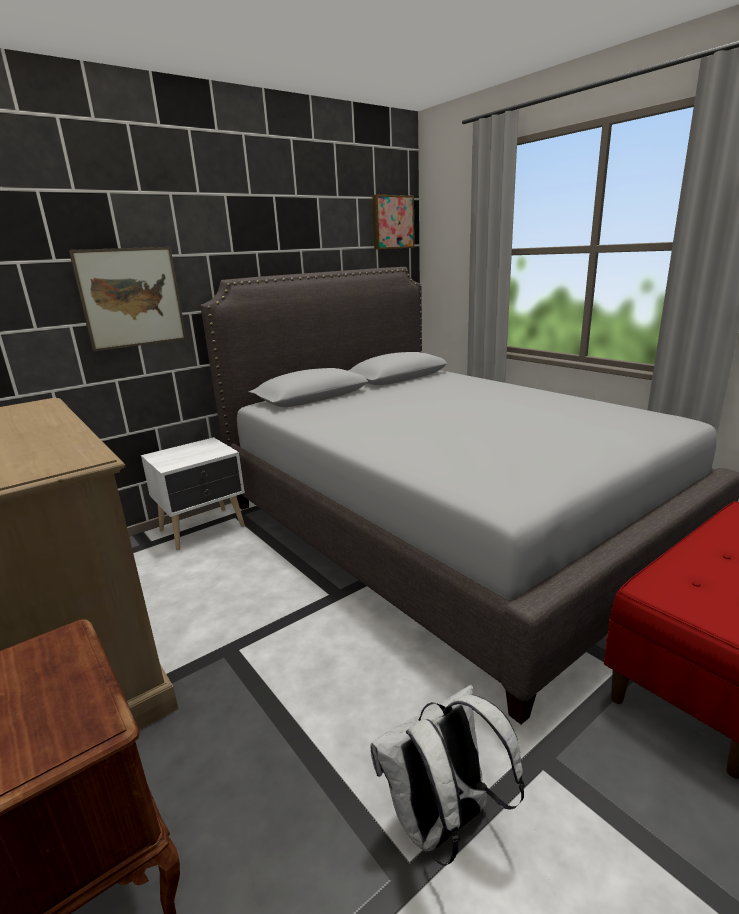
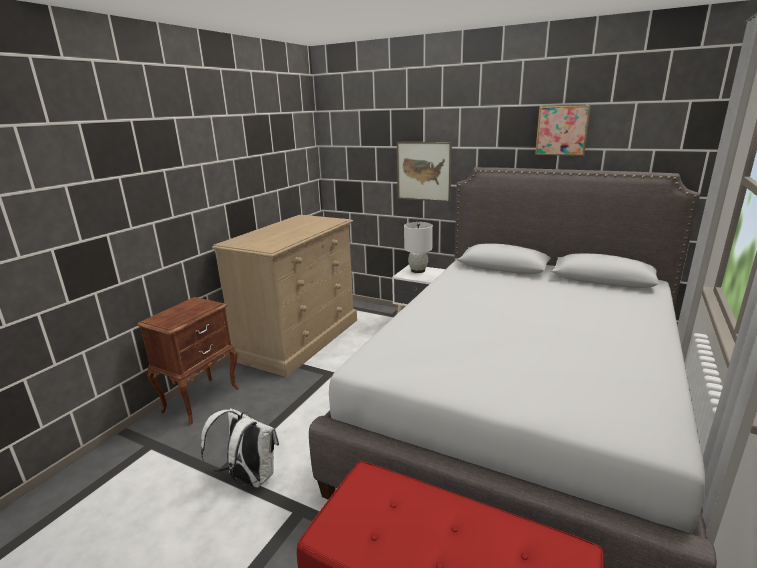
camera: 65 degrees right, 0 degrees up
(174, 454) = (418, 270): none -> white table lamp
(392, 222) = (681, 126): picture -> picture (562, 130)

